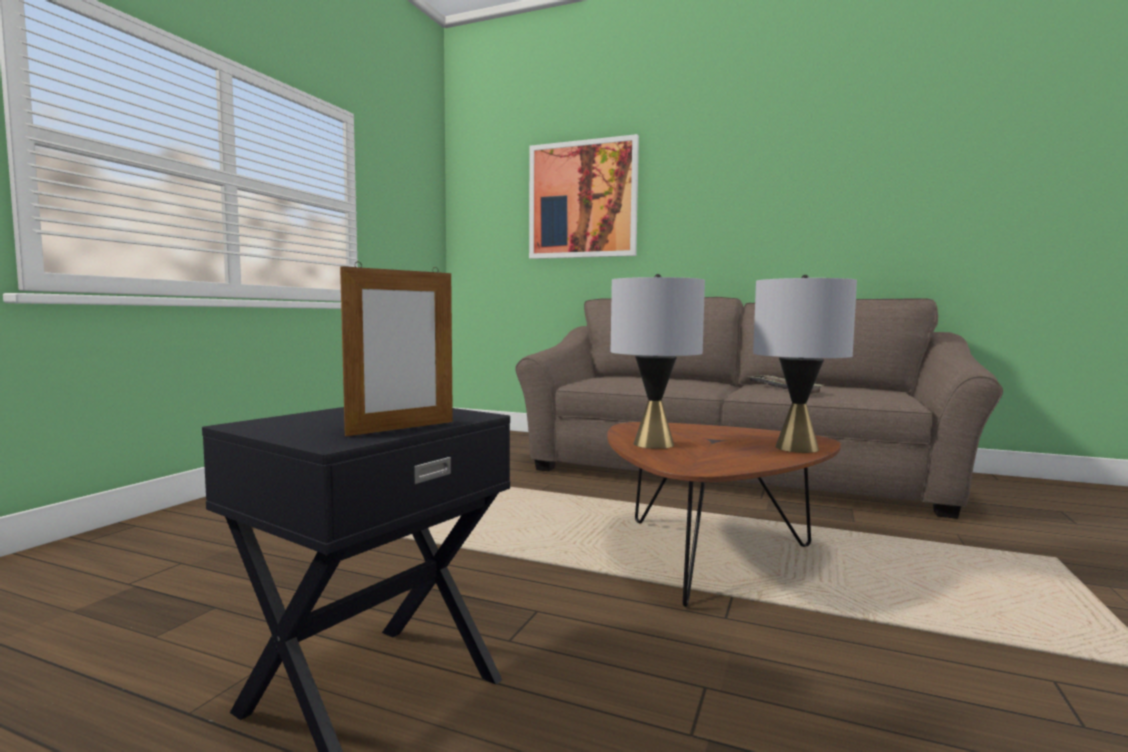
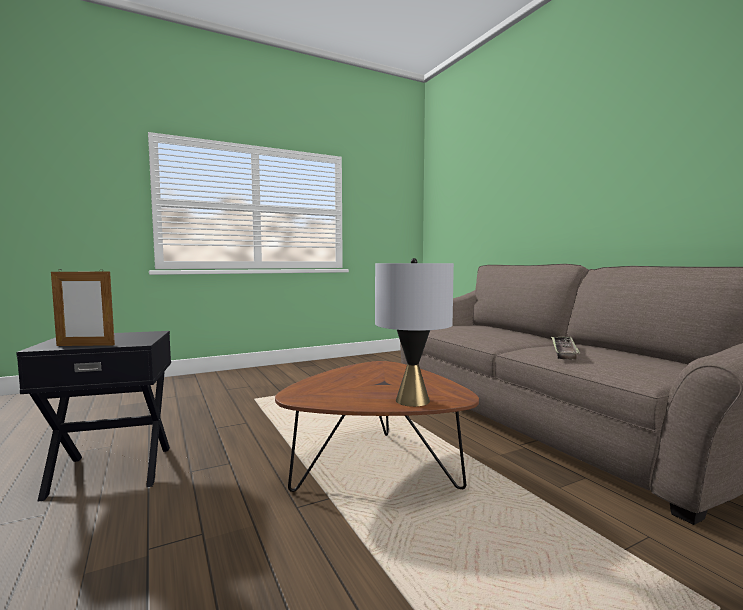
camera: 40 degrees right, 0 degrees up
(582, 200) = (493, 188): picture -> none
(653, 444) = (336, 378): grey table lamp -> none

